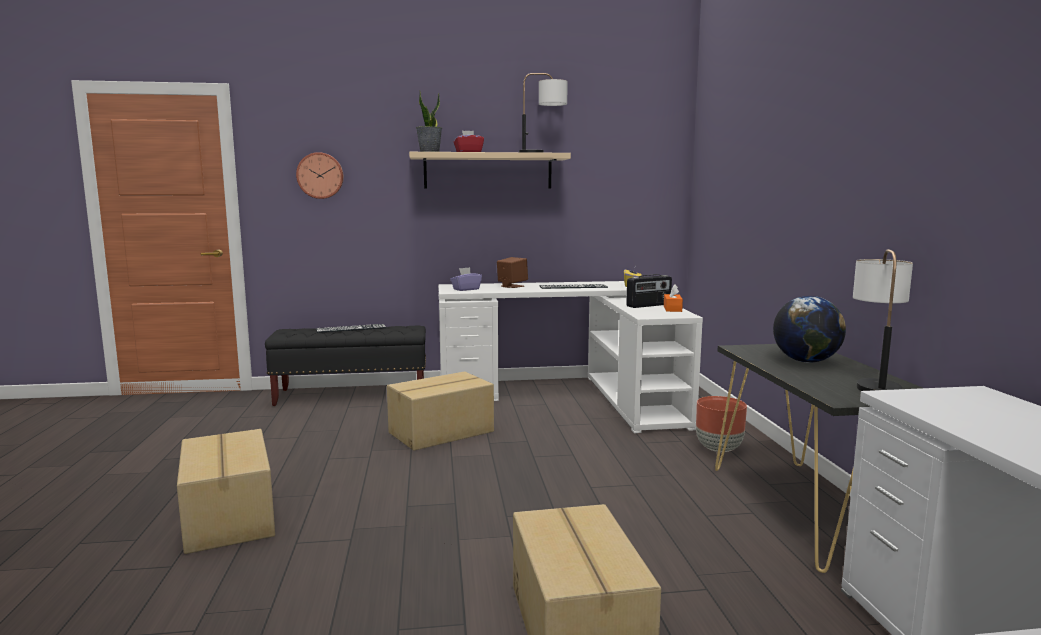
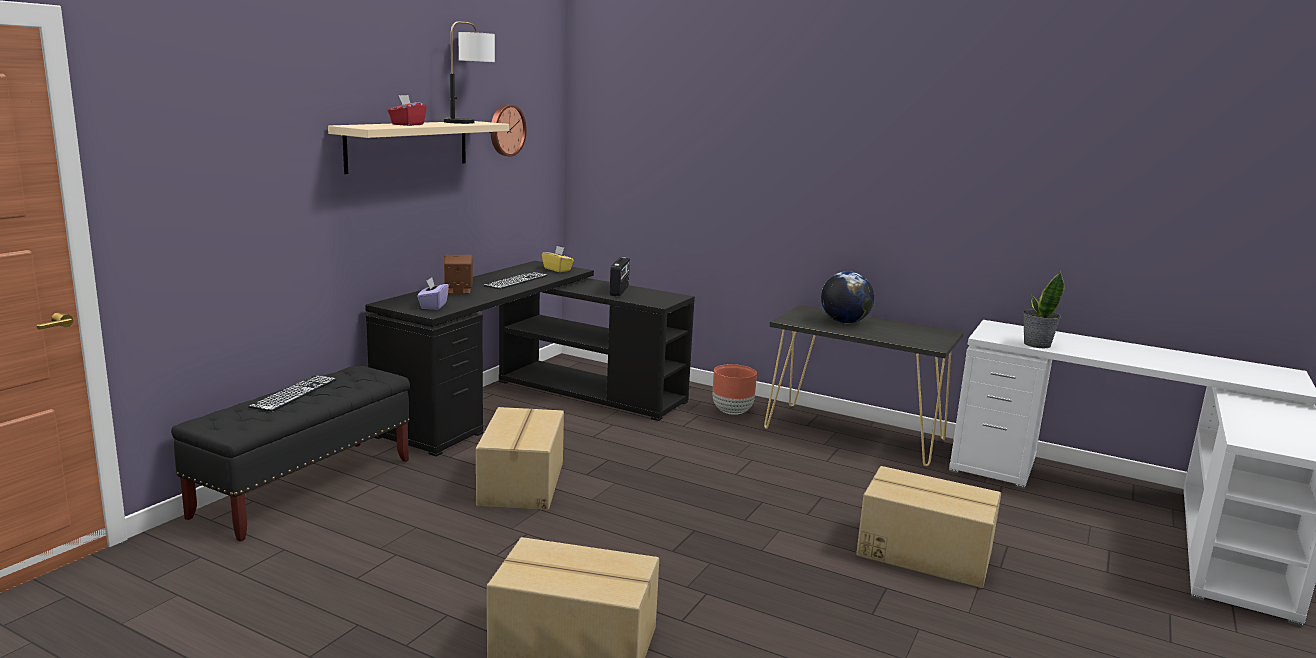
camera: 55 degrees left, 5 degrees up
(320, 175) = (215, 165): wall clock -> wall clock (506, 130)
(429, 152) = (369, 126): potted plant -> potted plant (1036, 344)
(574, 395) = (532, 403): white desk -> black desk
(672, 309) = (648, 291): orange tissue box -> none
(874, 383) = (911, 330): table lamp -> none

